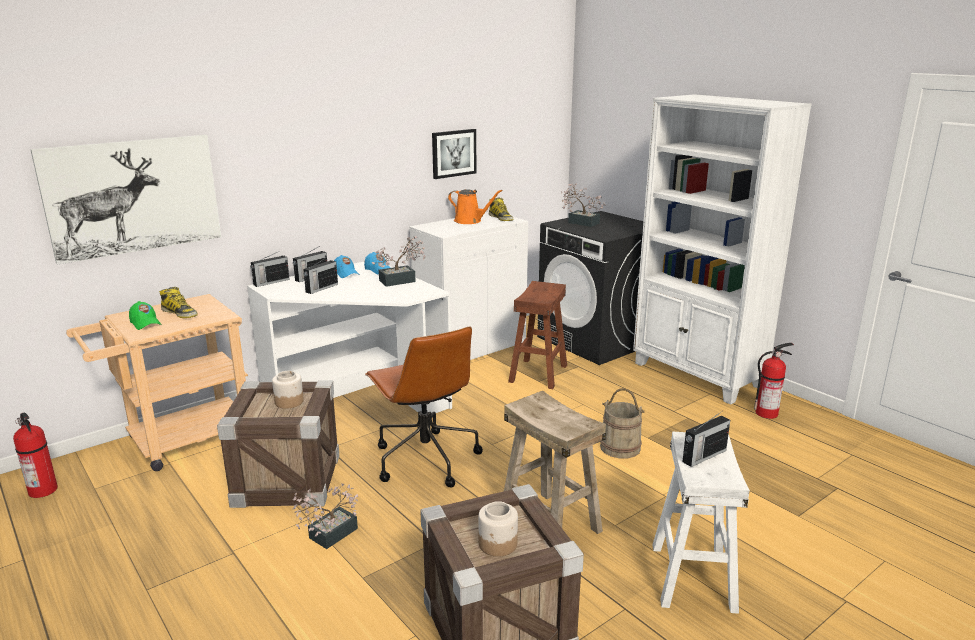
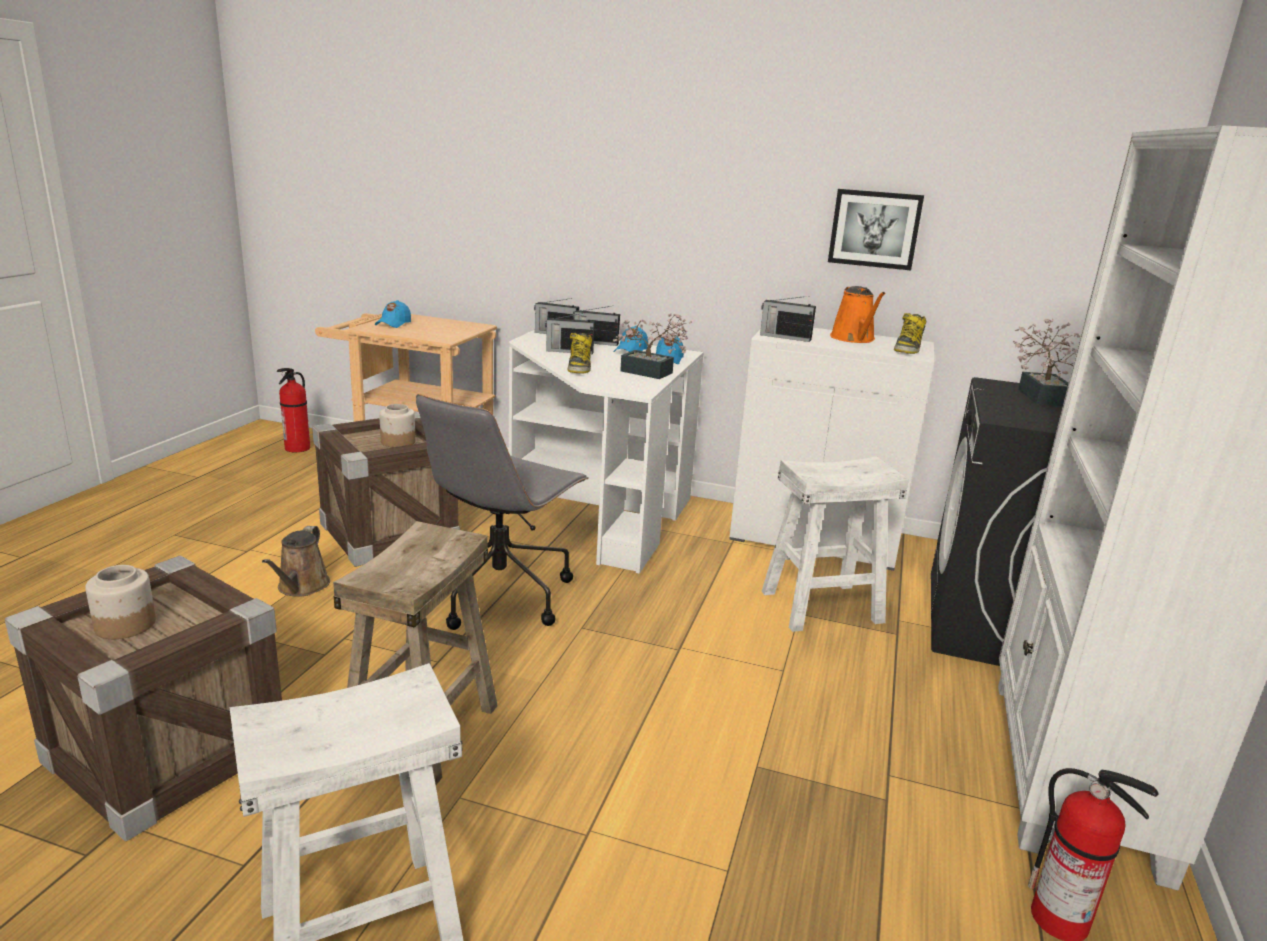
camera: 55 degrees right, 0 degrees up
(133, 196) = (440, 195): picture -> none
(145, 323) = (393, 324): green cap -> blue cap
(180, 313) = (431, 327): boot -> boot (579, 367)
(328, 536) = (301, 587): potted plant -> brown watering can
(425, 459) = (500, 593): brown office chair -> grey office chair
(538, 373) = (821, 606): brown stool -> white stool
(620, 447) = (692, 743): beige bucket -> none
(703, 456) = (357, 712): radio -> radio (784, 337)

